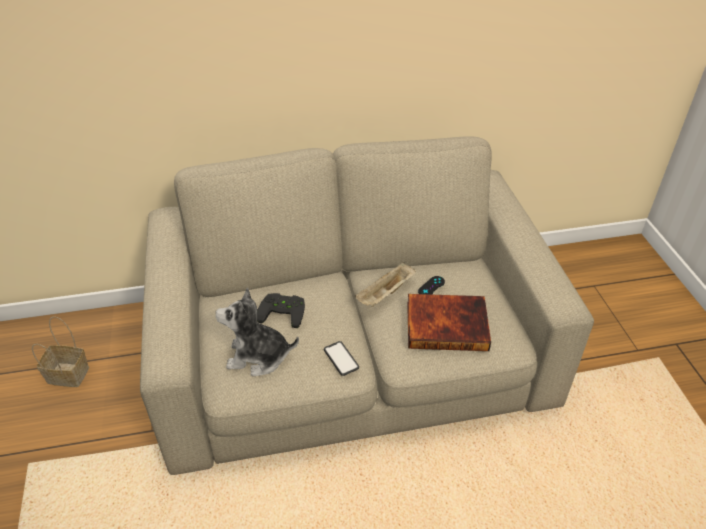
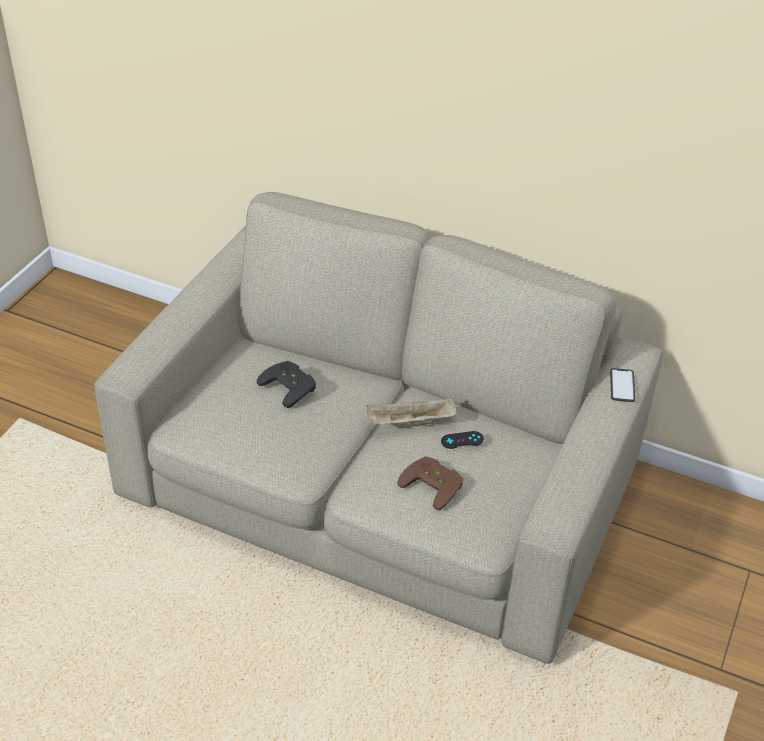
camera: 35 degrees right, 0 degrees up
(66, 375) = (106, 358): basket -> none
(258, 357) = (228, 414): plush toy -> none
(341, 358) = (299, 457): phone -> phone (622, 386)
(447, 324) = (434, 484): book -> brown game controller

